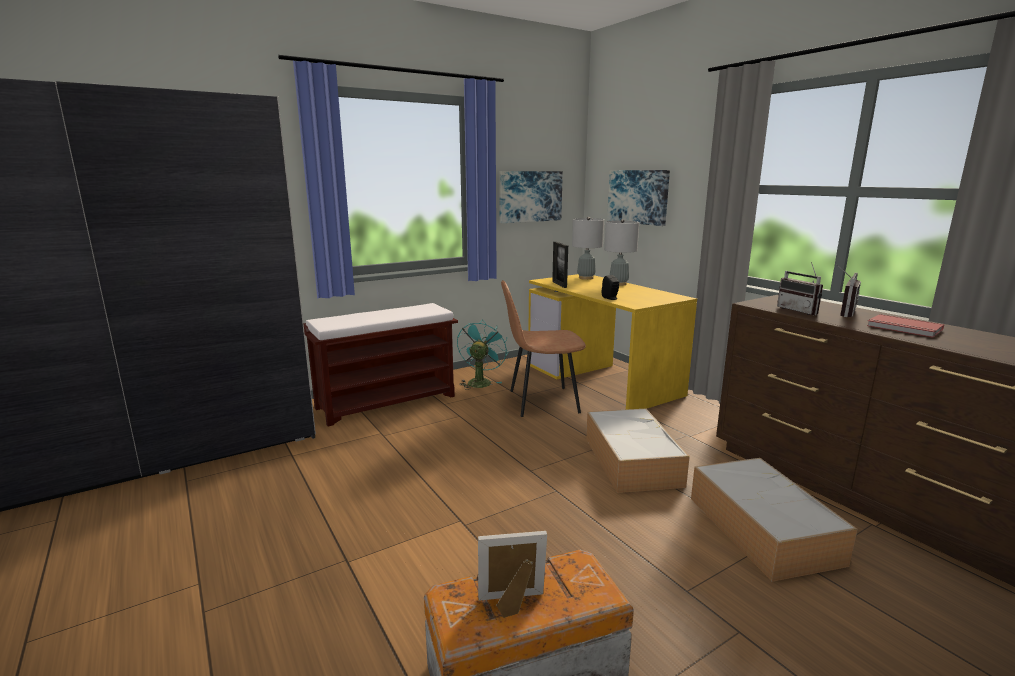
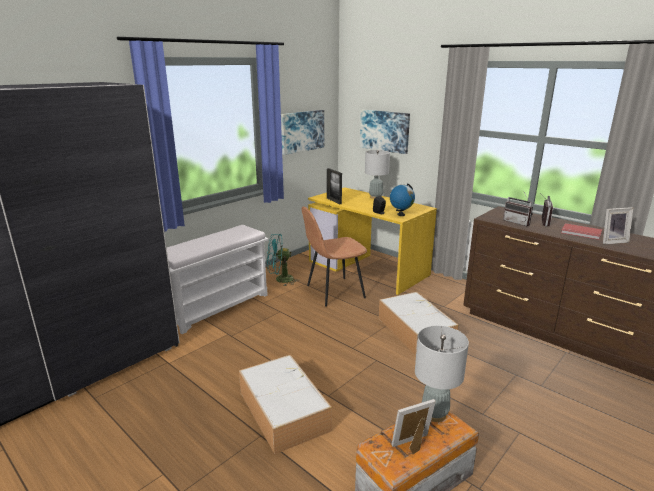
camera: 15 degrees left, 5 degrees up
(387, 401) = (217, 306): brown bench -> white bench
(480, 381) = (280, 280): turquoise fan -> turquoise fan turned 105 degrees counterclockwise
(586, 278) = (348, 192): grey table lamp -> grey table lamp (434, 414)
(639, 302) = (401, 215): none -> globe
(760, 528) = (508, 365): storage box -> storage box (282, 410)
(956, 341) = (611, 241): none -> picture frame

